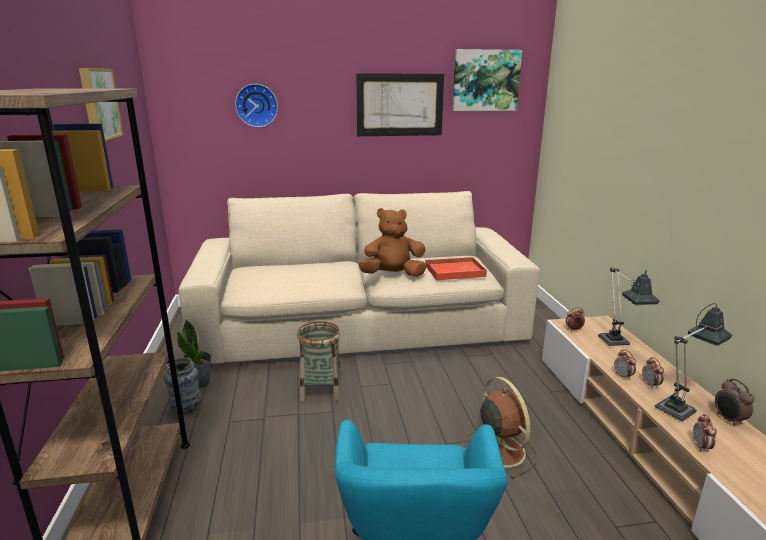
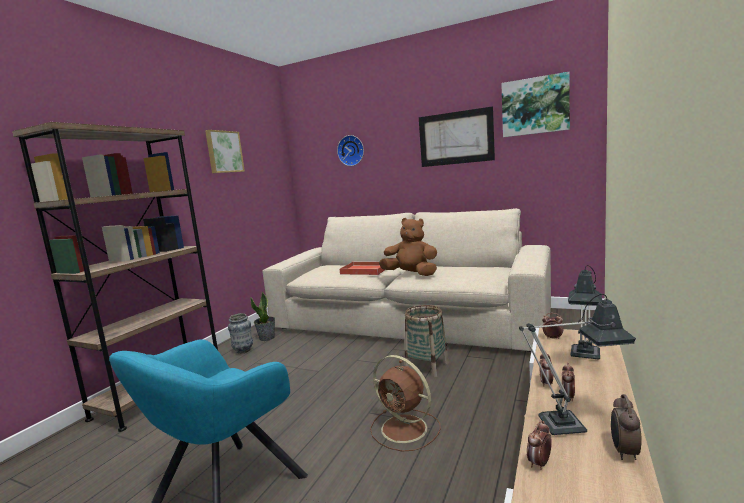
camera: 35 degrees right, 10 degrees down
(321, 390) = (328, 356): basket -> basket (427, 367)
(453, 271) = (466, 275): red tray -> red tray (364, 270)
(499, 449) = (406, 429): brown fan -> brown fan turned 120 degrees clockwise

